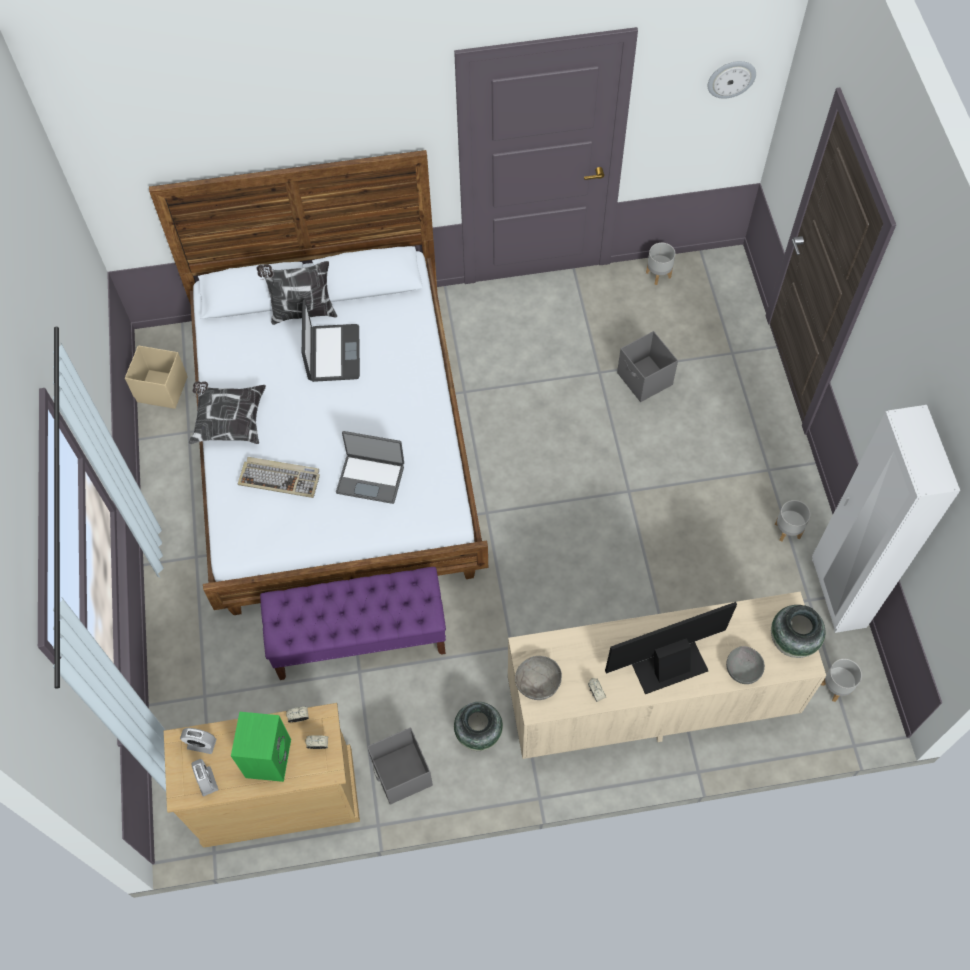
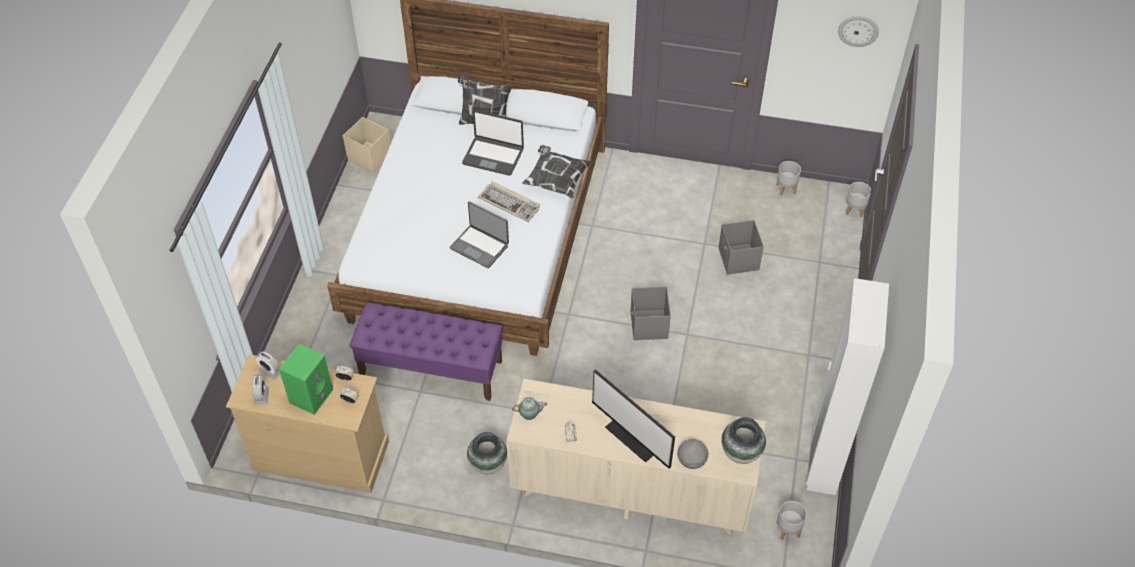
camera: 20 degrees right, 10 degrees down
(229, 421) = (397, 178): pillow -> pillow (556, 180)
(280, 478) = (414, 226): keyboard -> keyboard (510, 203)
(333, 354) = (493, 156): laptop -> laptop turned 90 degrees clockwise
(402, 774) = (417, 472): grey storage box -> grey storage box (648, 325)
(538, 683) = (530, 415): grey bowl -> teapot
(667, 663) = (635, 435): monitor -> monitor turned 135 degrees counterclockwise
(787, 531) = (803, 404): grey planter -> grey planter (854, 210)

